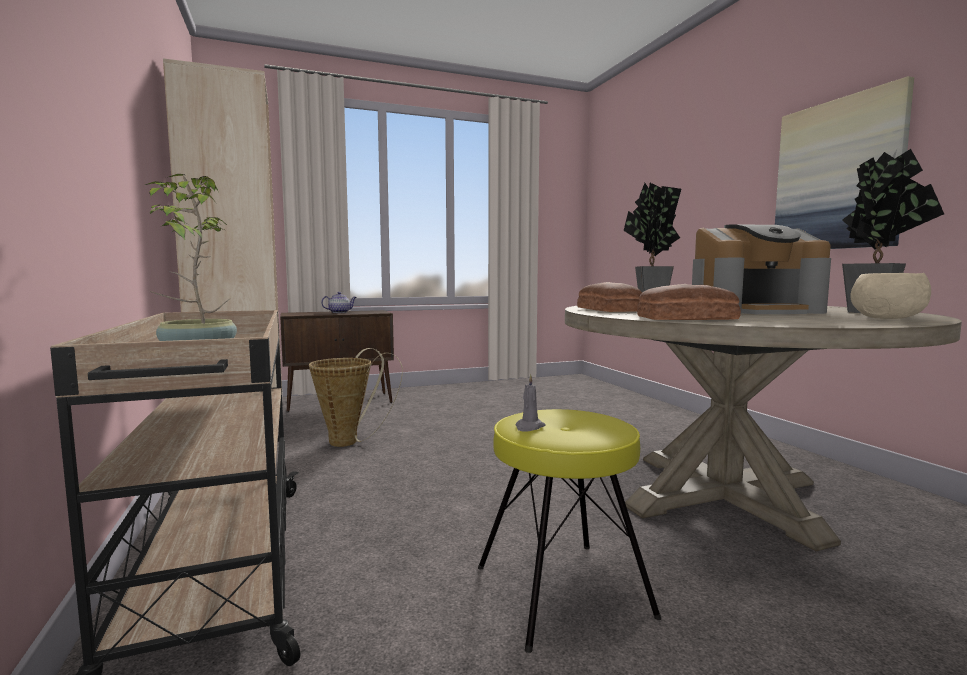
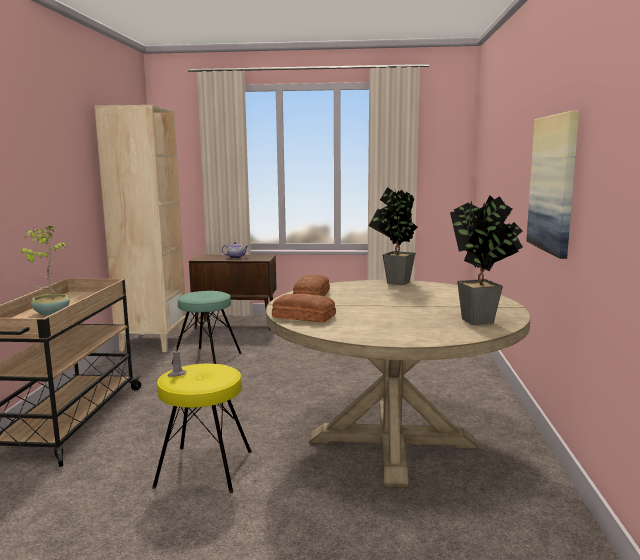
camera: 25 degrees right, 5 degrees up
(350, 441) = (207, 358): basket -> turquoise stool
(753, 311) = (402, 308): coffee machine -> none
(887, 318) = (434, 333): beige bowl -> none

